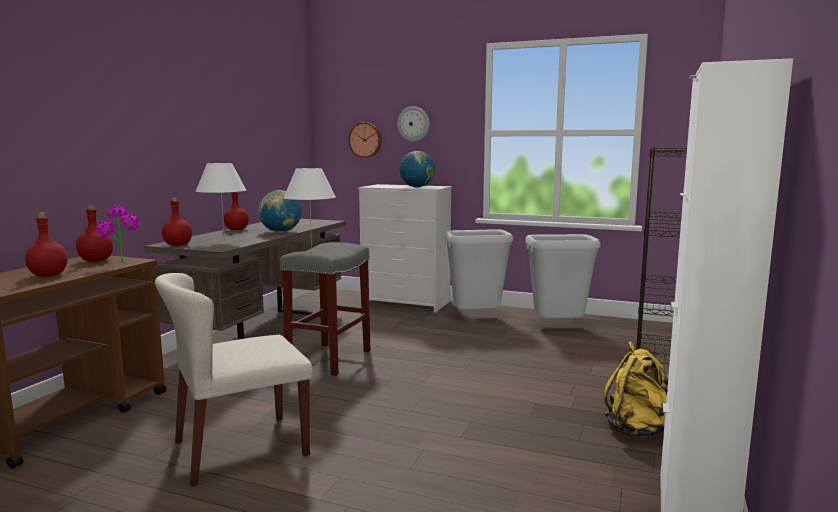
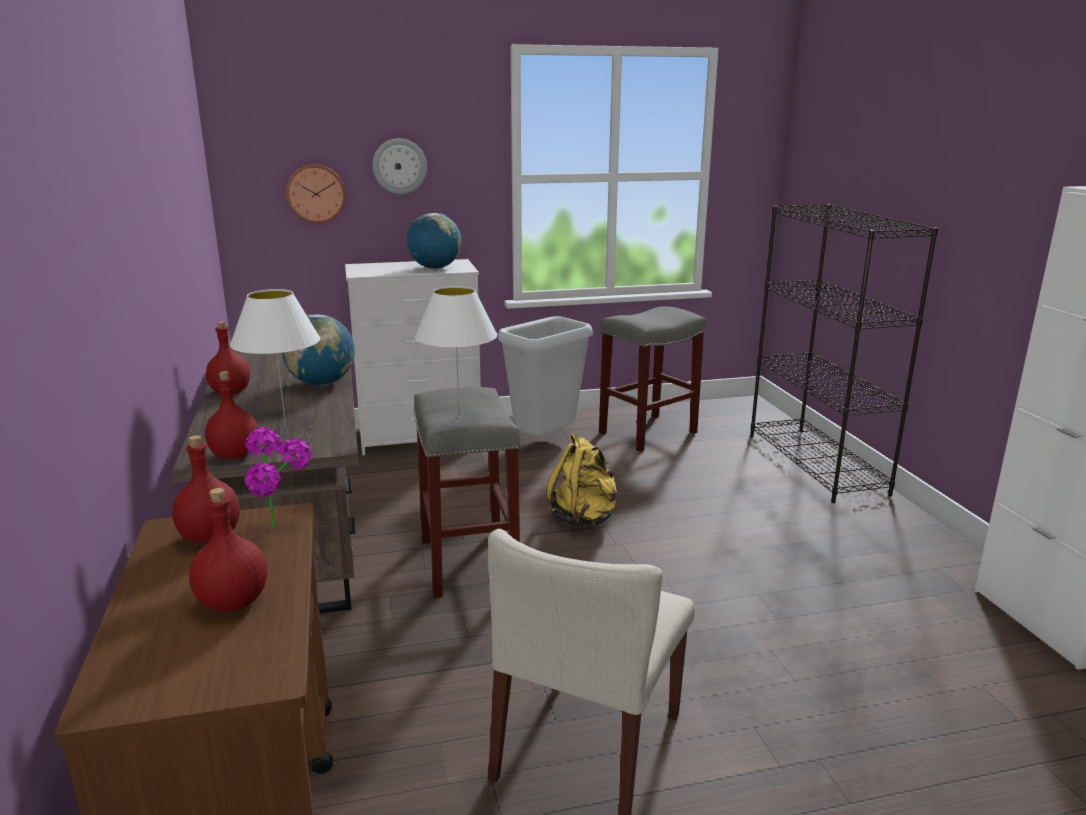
camera: 35 degrees left, 10 degrees up
(558, 327) = (648, 432): grey trash can -> grey stool
(637, 430) = (894, 546): yellow backpack -> yellow backpack (584, 518)

